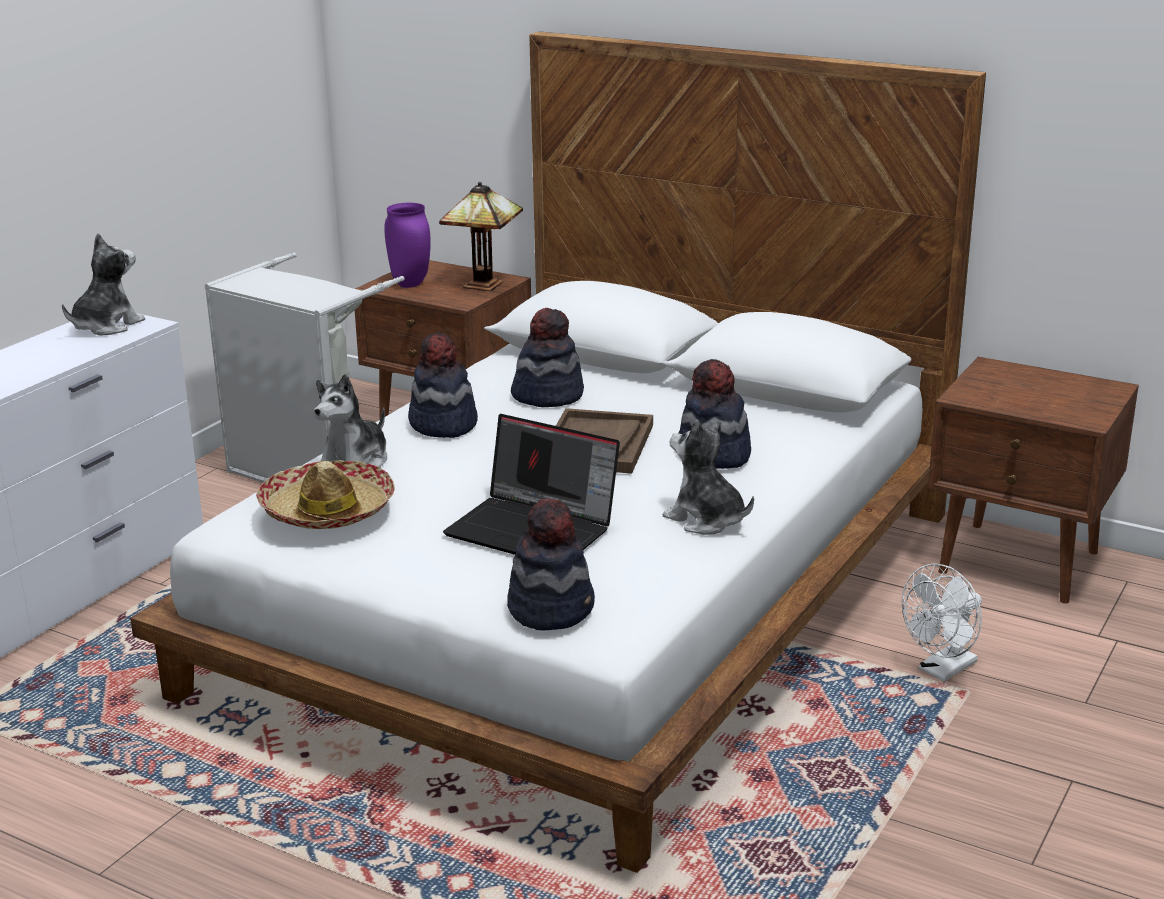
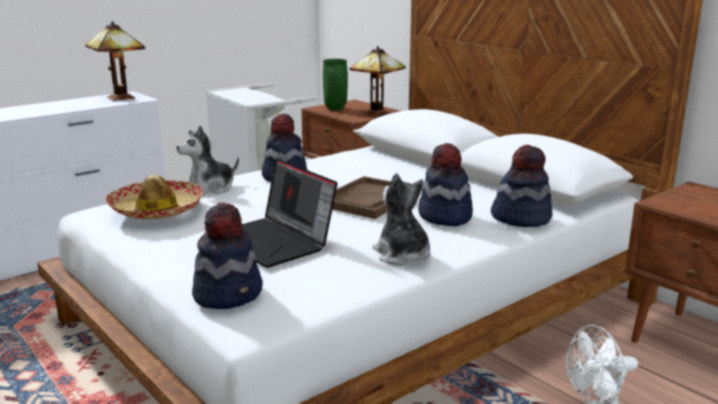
camera: 20 degrees right, 5 degrees down
(106, 326) = (119, 98): plush toy -> table lamp
(411, 284) = (336, 109): purple vase -> green vase
(548, 395) = (367, 171): hat -> hat (521, 218)

